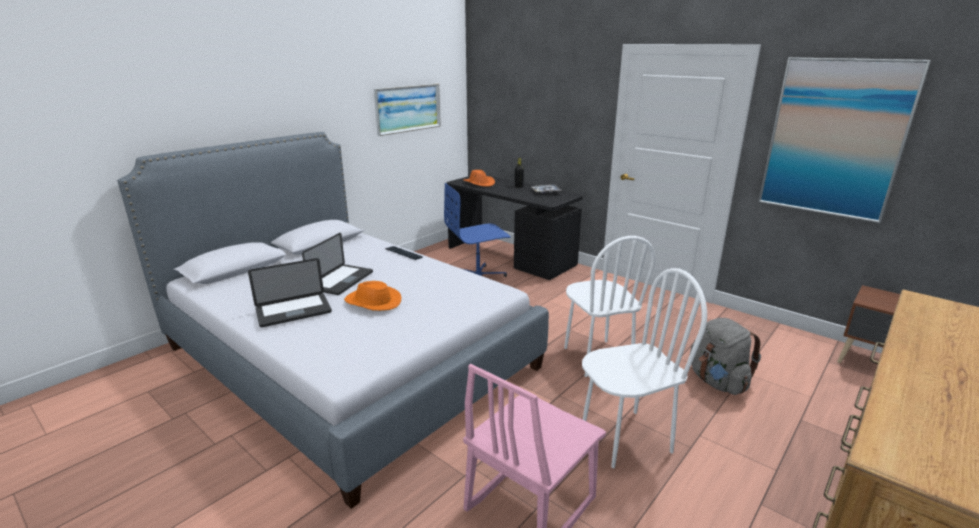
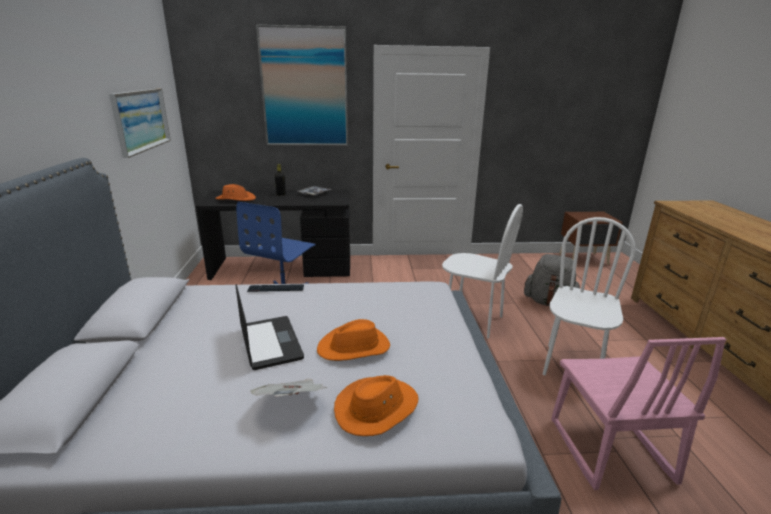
camera: 45 degrees left, 0 degrees up
(293, 311) = (292, 403): laptop -> newspaper
(318, 333) = (377, 408): none -> orange hat
(834, 139) = (542, 115): picture -> picture (304, 88)

